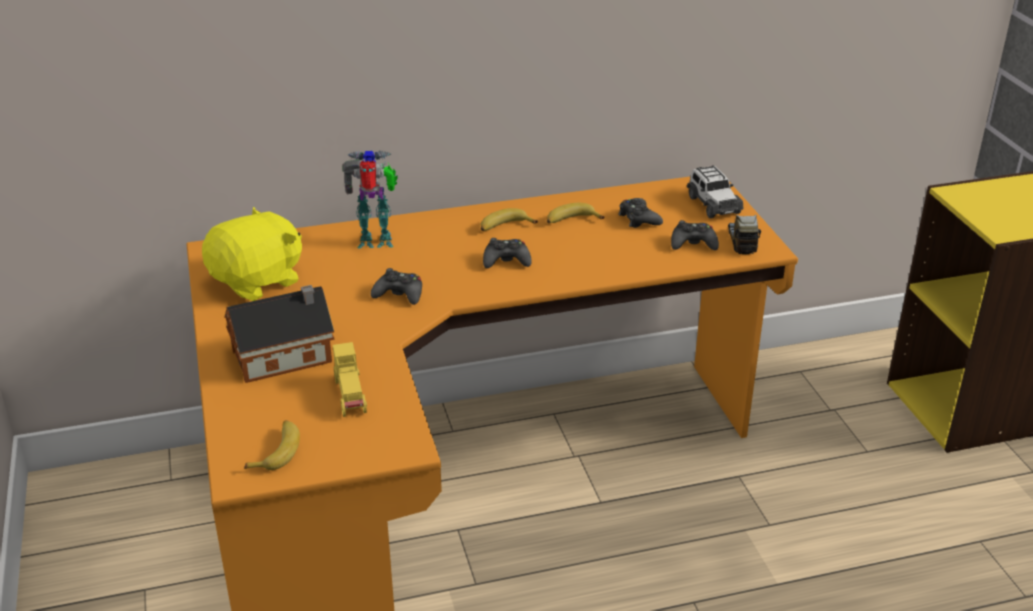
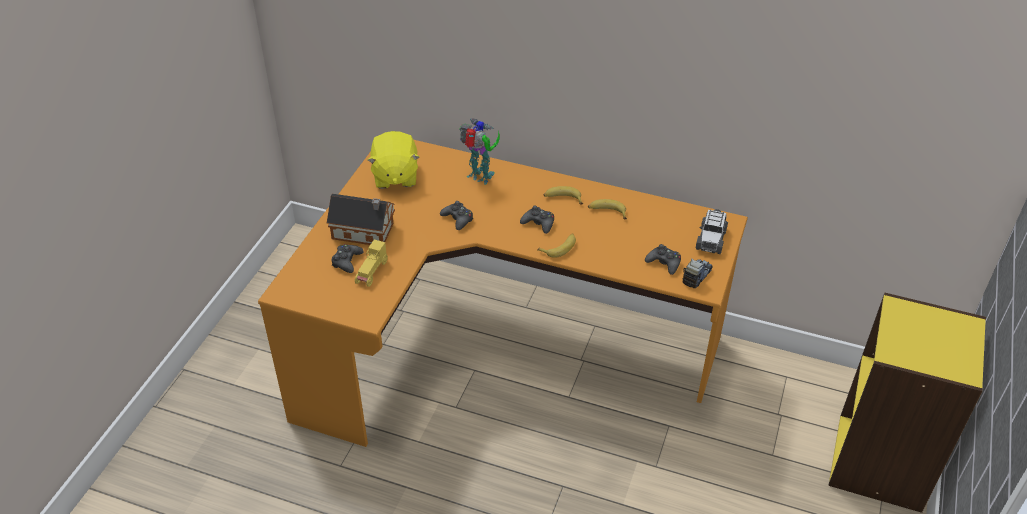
camera: 35 degrees right, 10 degrees up
(258, 281) = (395, 176): yellow plush toy -> yellow plush toy turned 90 degrees clockwise
(277, 451) = (309, 287): banana -> banana (559, 248)
(638, 219) = (650, 229): black game controller -> black game controller (347, 261)

